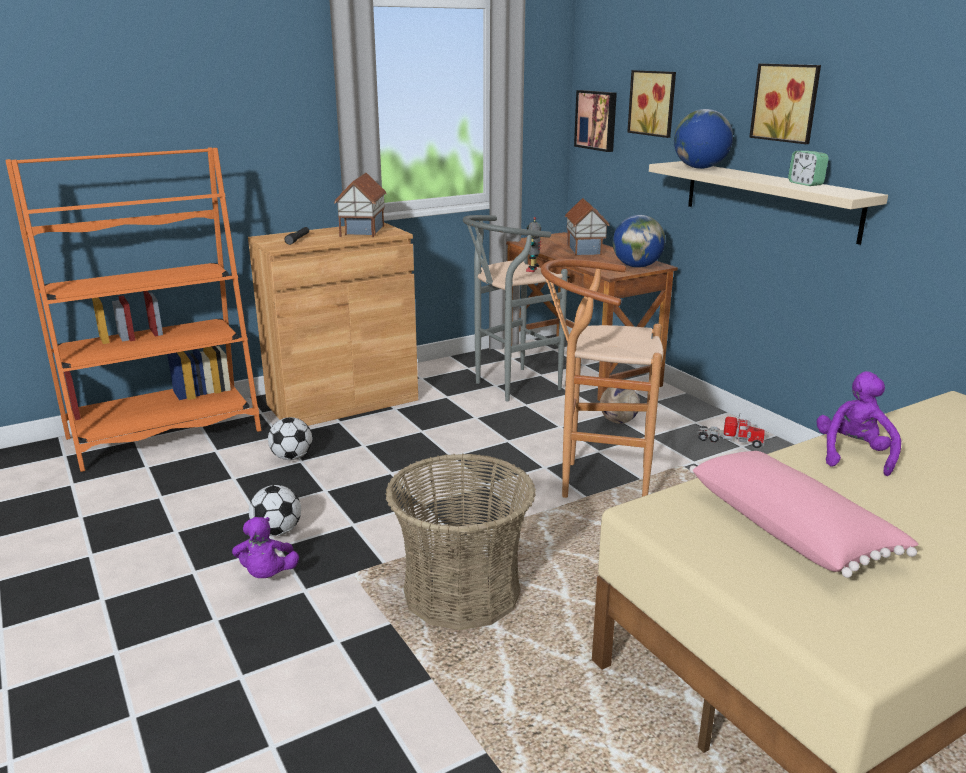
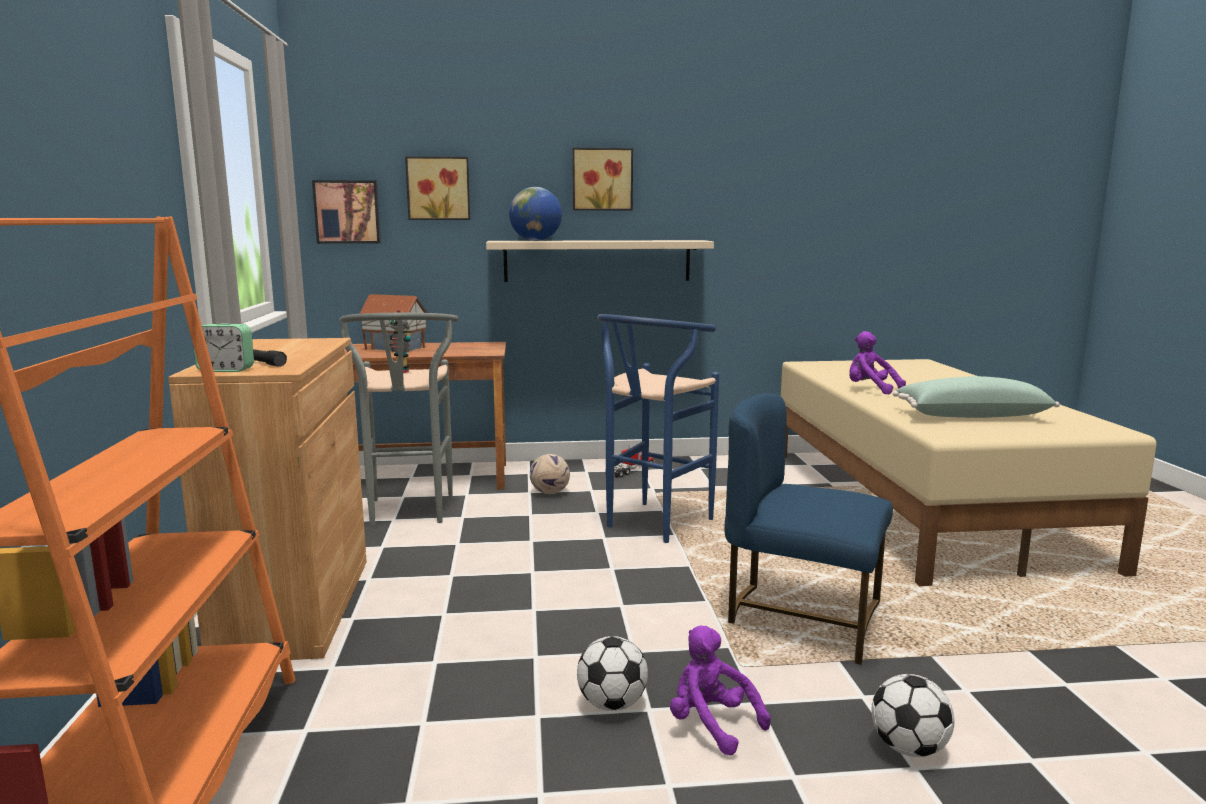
camera: 65 degrees left, 10 degrees down
(267, 575) = (711, 724): purple plush toy -> purple plush toy turned 150 degrees counterclockwise
(292, 457) = (415, 667): football -> football (908, 748)
(361, 231) = (286, 346): toy house -> none
(462, 592) = (802, 617): basket -> blue chair
(595, 482) = (652, 526): brown stool -> blue stool
(636, 266) = (483, 346): globe -> none
(791, 529) = (970, 415): pink pillow -> green pillow
(805, 184) = (644, 240): alarm clock -> alarm clock (226, 370)

